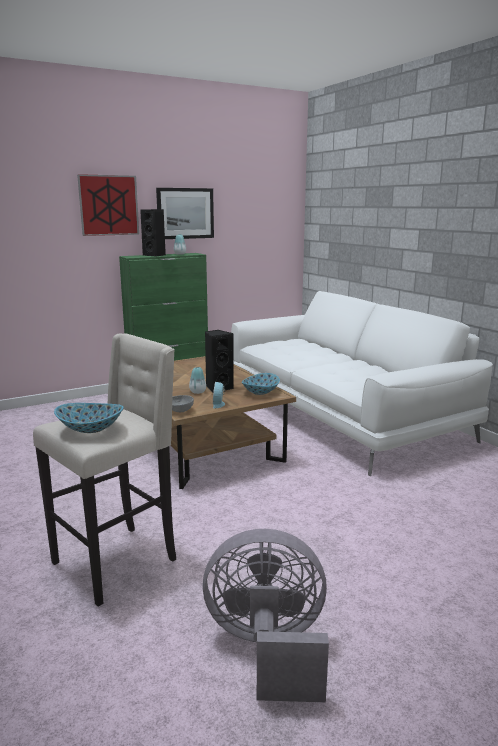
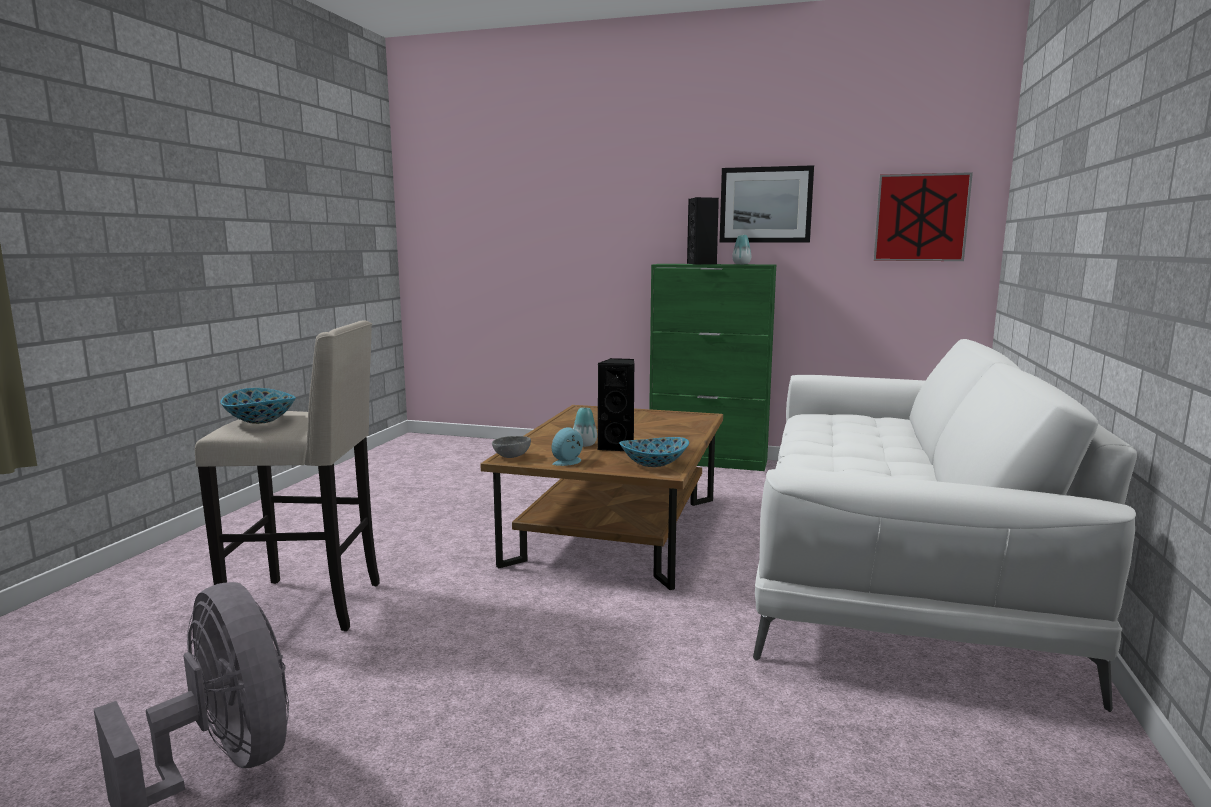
camera: 45 degrees right, 5 degrees down
(109, 205) = (653, 195): picture -> picture (921, 217)

